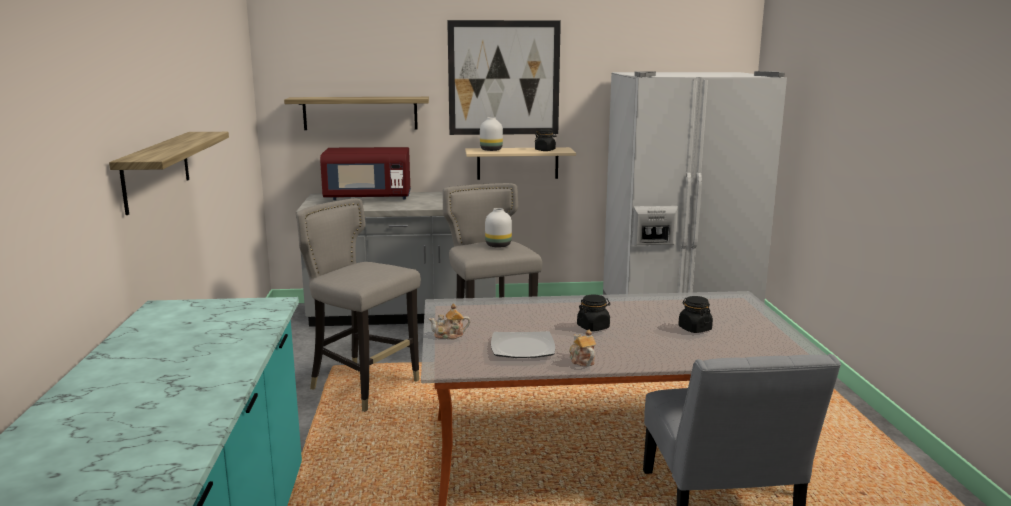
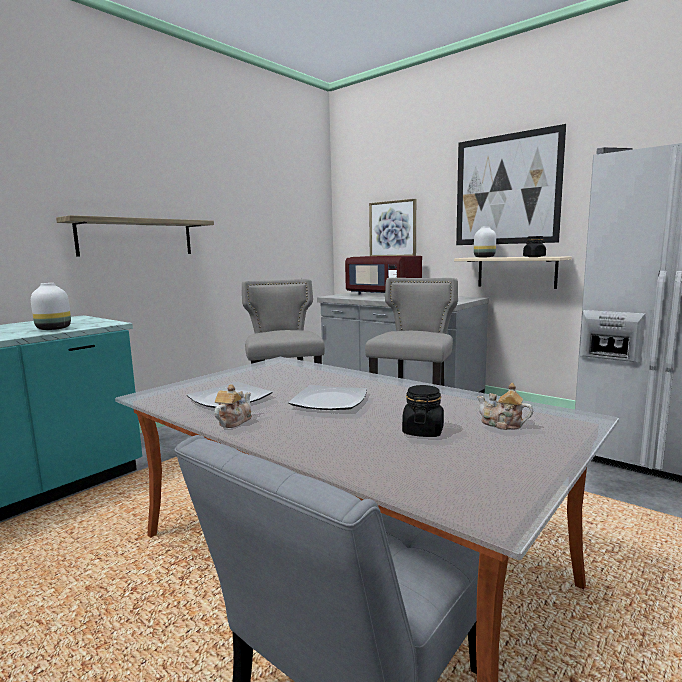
camera: 45 degrees right, 5 degrees down
(360, 113) = (392, 229): shelf -> picture
(449, 335) = (217, 378): teapot -> teapot (502, 424)
(499, 245) = (419, 333): white vase -> white vase (53, 329)
(593, 327) = (328, 401): black jar -> plate

